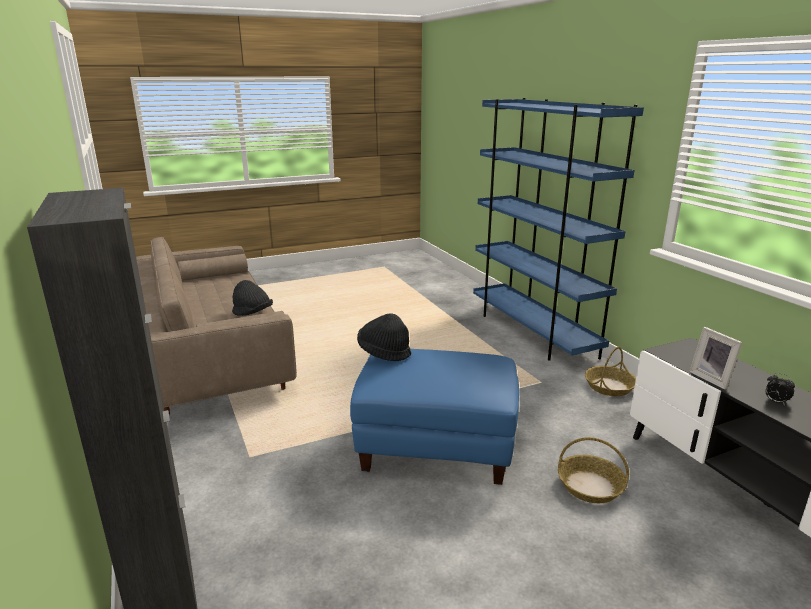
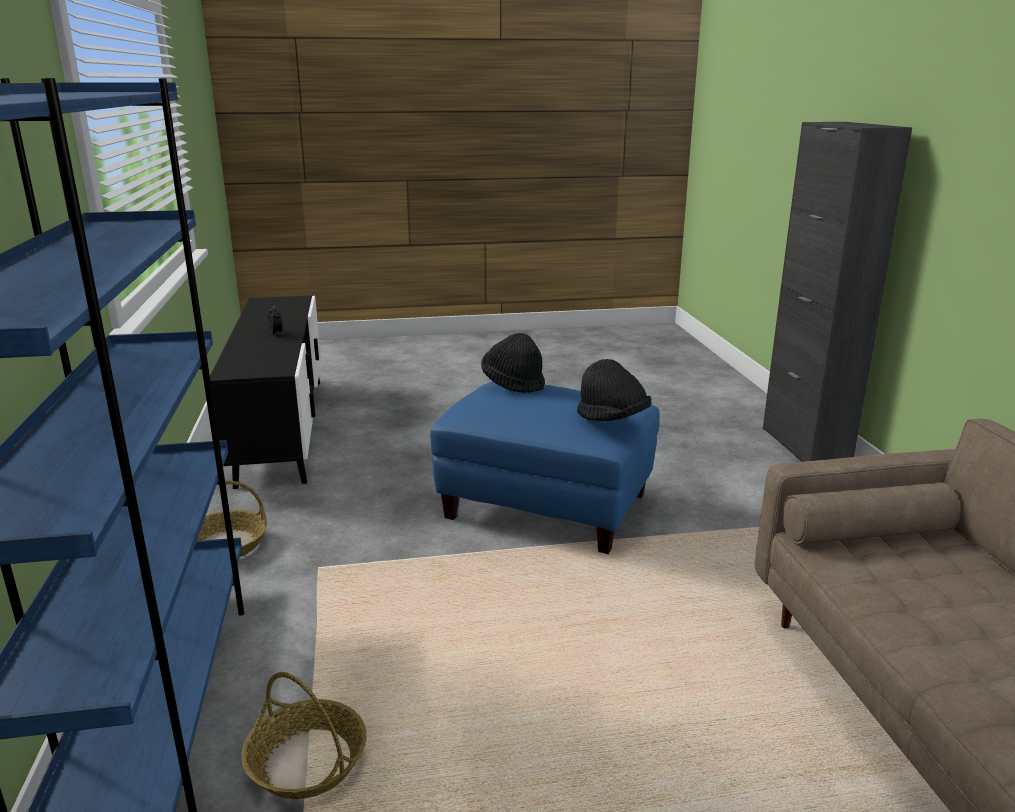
camera: 165 degrees left, 0 degrees up
(252, 314) = (903, 606): black hat -> black hat (513, 383)
(590, 486) = (412, 455): basket -> basket (306, 761)
(712, 378) = (287, 349): picture frame -> none

